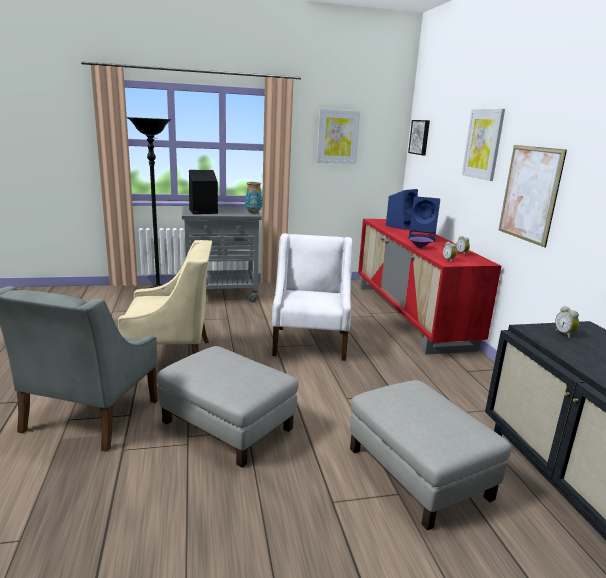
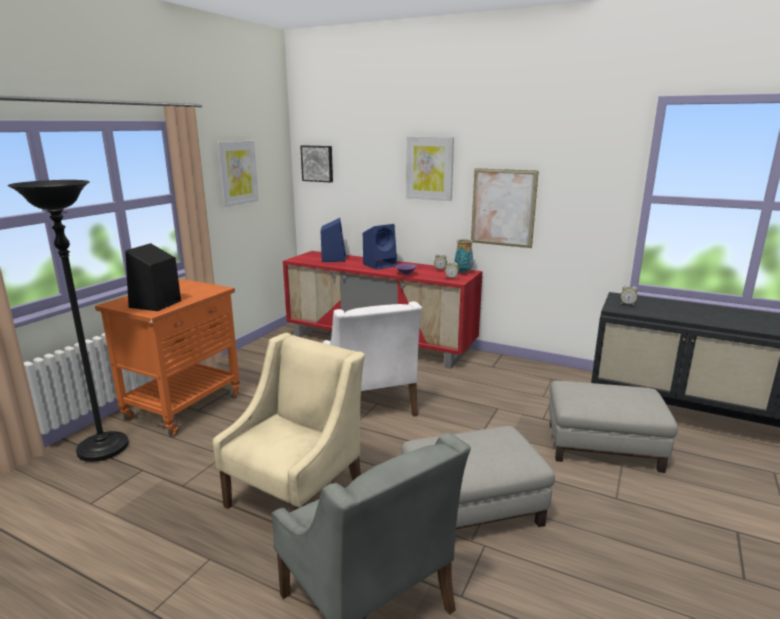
camera: 50 degrees left, 0 degrees up
(222, 295) = (184, 408): grey cart -> orange cart
(253, 212) = (211, 286): vase -> vase (463, 272)
(310, 342) = (369, 405): white armchair -> white armchair turned 150 degrees counterclockwise

